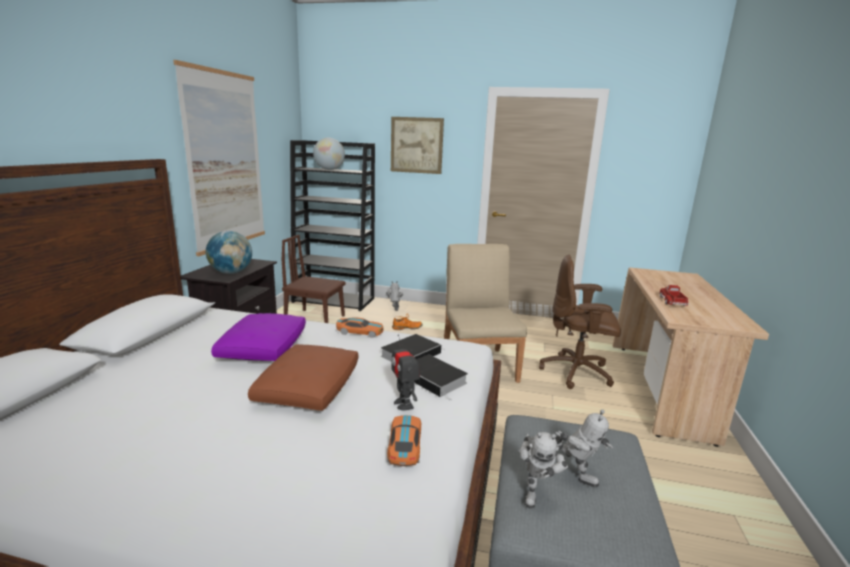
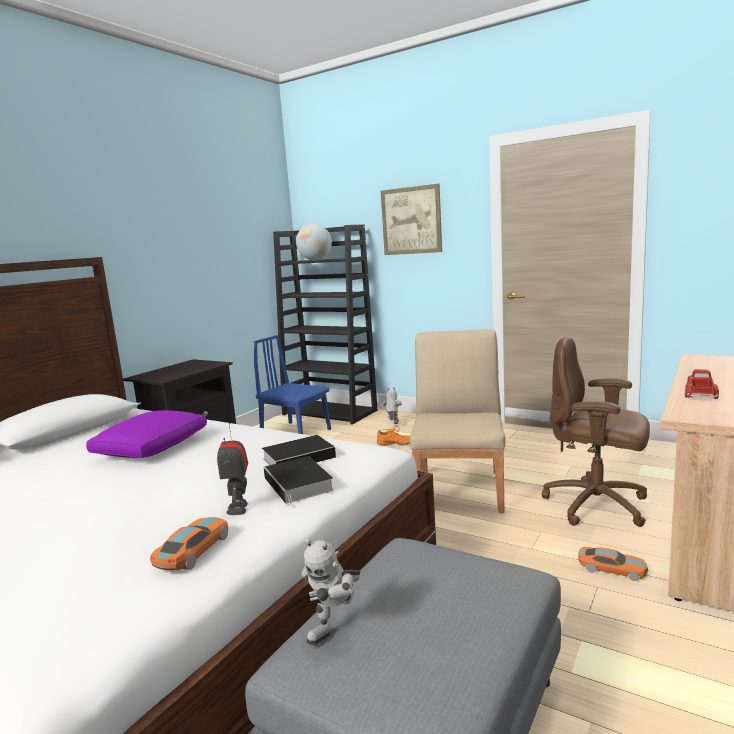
camera: 20 degrees right, 5 degrees down
(225, 161) = (185, 257): picture -> none
(231, 273) = (174, 374): globe -> none
(309, 388) = (156, 487): brown pillow -> none
(315, 319) = (296, 432): brown chair -> blue chair
(360, 332) = (266, 434): toy car -> toy car (612, 569)
(574, 474) = (409, 613): toy robot -> none

